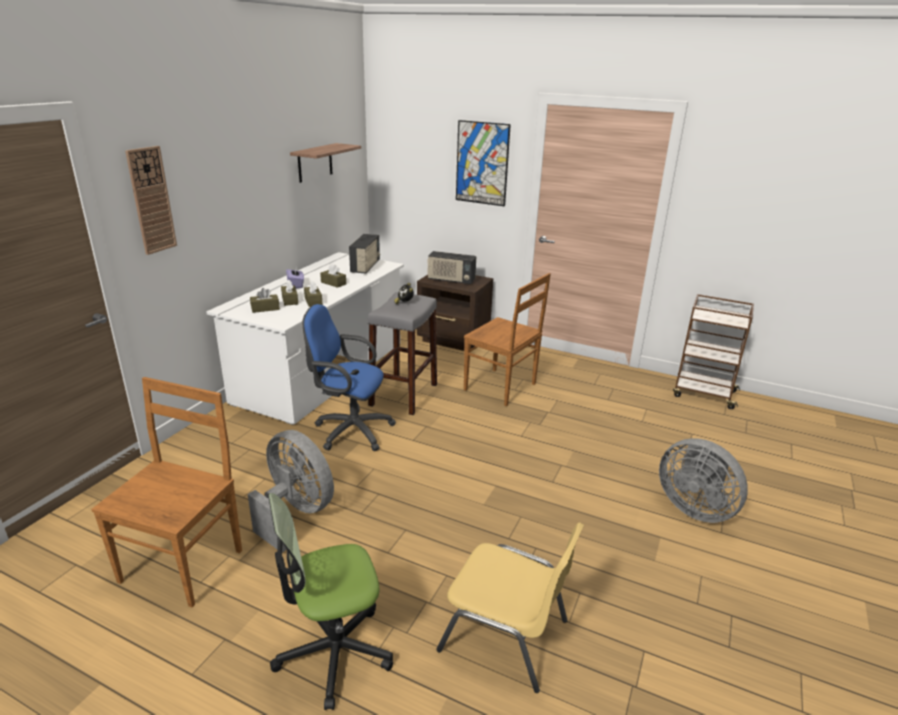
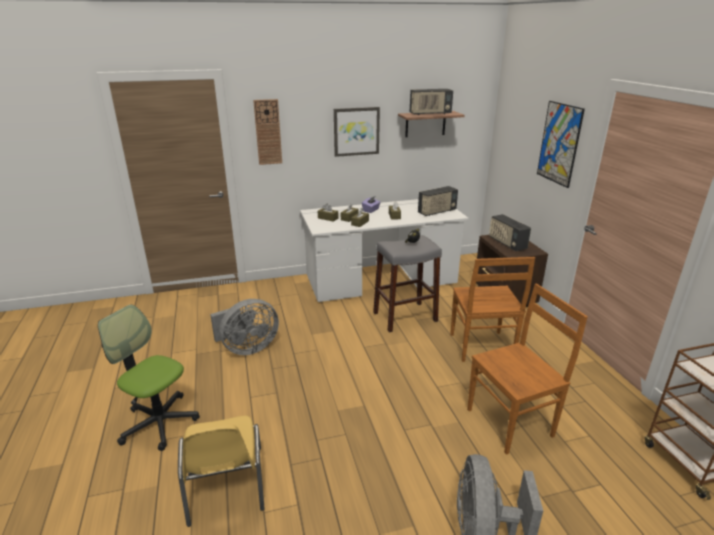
camera: 50 degrees right, 0 degrees up
(184, 563) = (179, 341): brown chair -> brown chair (511, 422)
(252, 182) = (356, 131): none -> picture
(295, 513) = (247, 348): grey fan -> grey fan turned 60 degrees clockwise
(326, 148) = (430, 114): none -> radio
(349, 430) = (340, 321): blue office chair -> none

